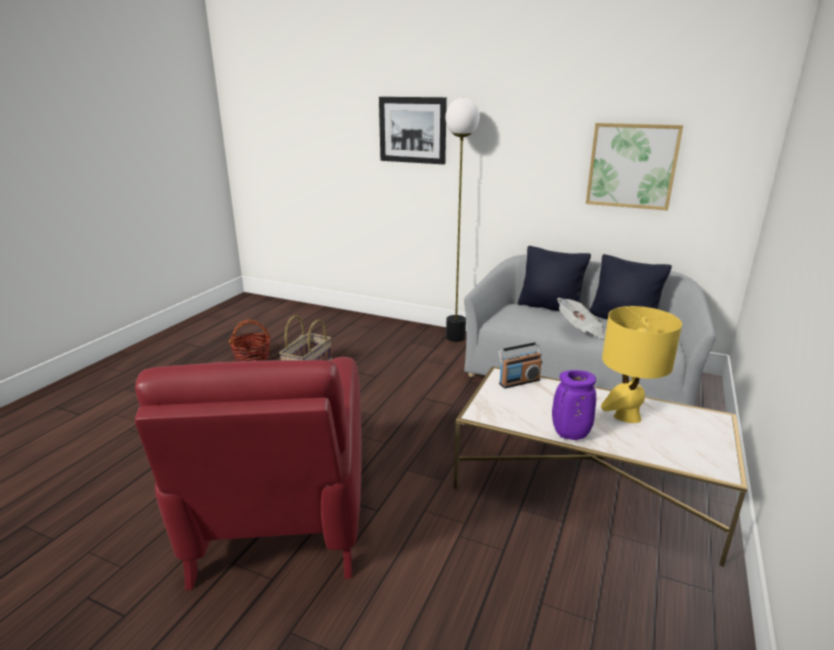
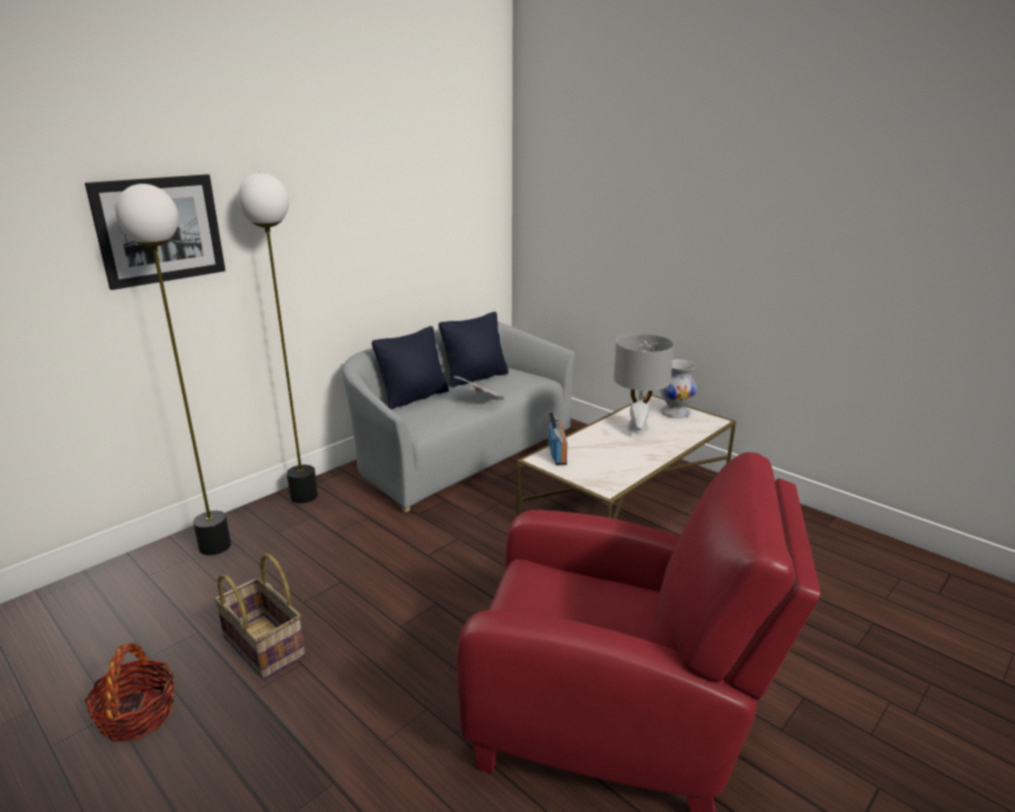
camera: 70 degrees left, 0 degrees up
(384, 330) = (214, 546): none -> floor lamp
(570, 435) = (656, 457): purple vase -> none
(627, 416) = (637, 428): yellow table lamp -> grey table lamp
(632, 166) = (424, 228): picture -> none
(703, 437) = (675, 413): none -> white vase

